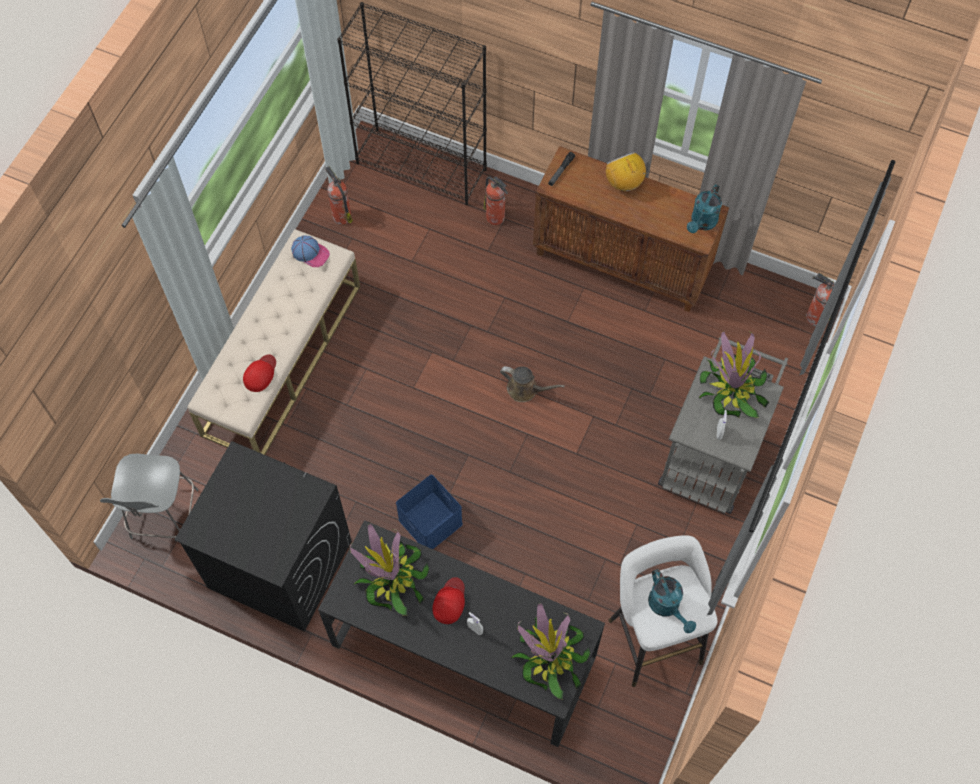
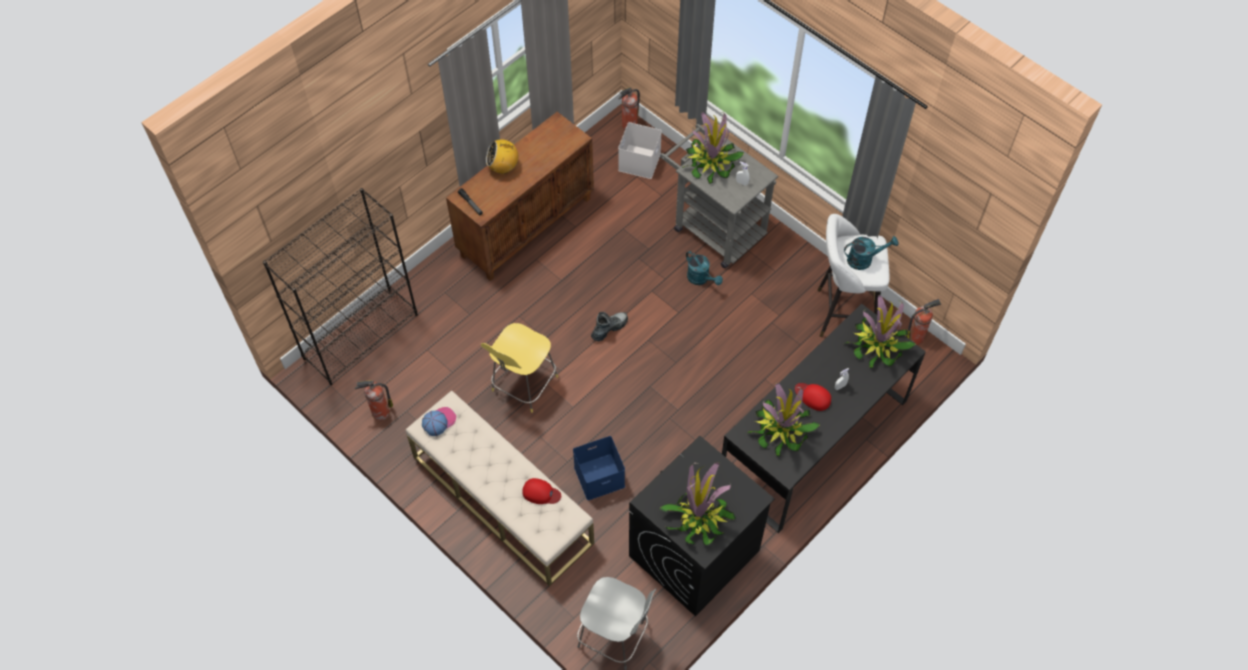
camera: 70 degrees left, 5 degrees down
(232, 515) = (699, 518): none -> potted plant
(260, 374) = (541, 493): red cap -> red cap turned 150 degrees clockwise
(421, 331) = (523, 385): none -> yellow stool
(429, 522) = (697, 431): blue storage box -> blue storage box (598, 478)
(496, 218) = (441, 298): fire extinguisher -> fire extinguisher (916, 337)
(525, 389) = (609, 328): brown watering can -> boot
(702, 223) = (563, 132): turquoise watering can -> turquoise watering can (701, 279)
(767, 346) = (640, 162): none -> white storage box

